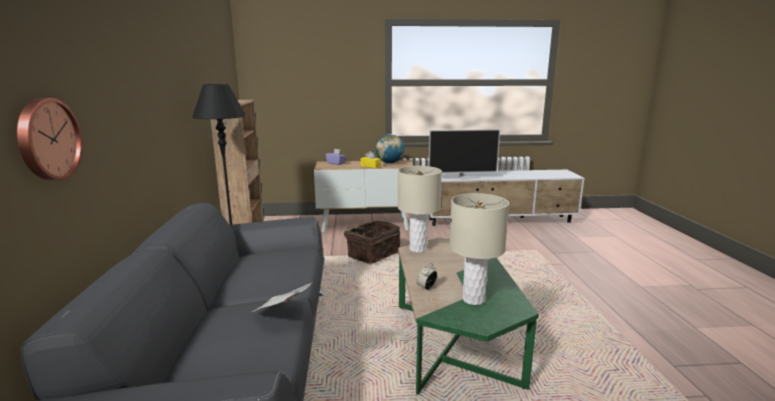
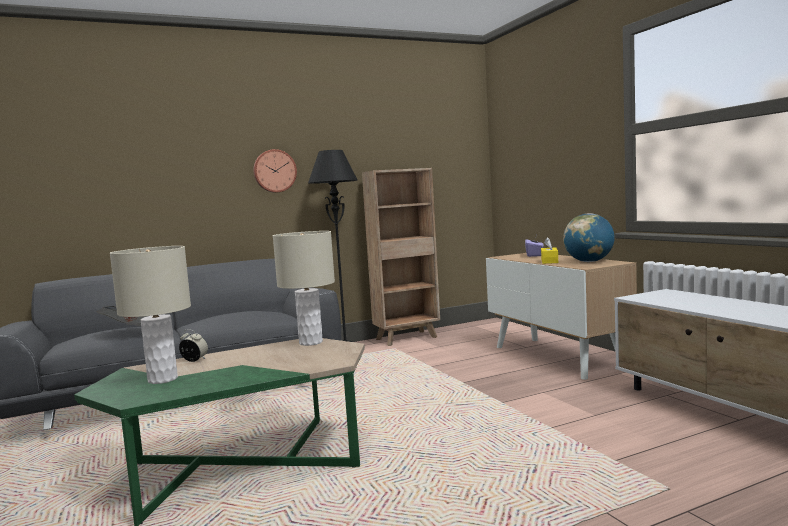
camera: 70 degrees right, 10 degrees down
(47, 139) = (97, 183): wall clock -> wall clock (274, 171)
(372, 254) = (461, 381): basket -> none
(461, 177) = (677, 304): television -> none

